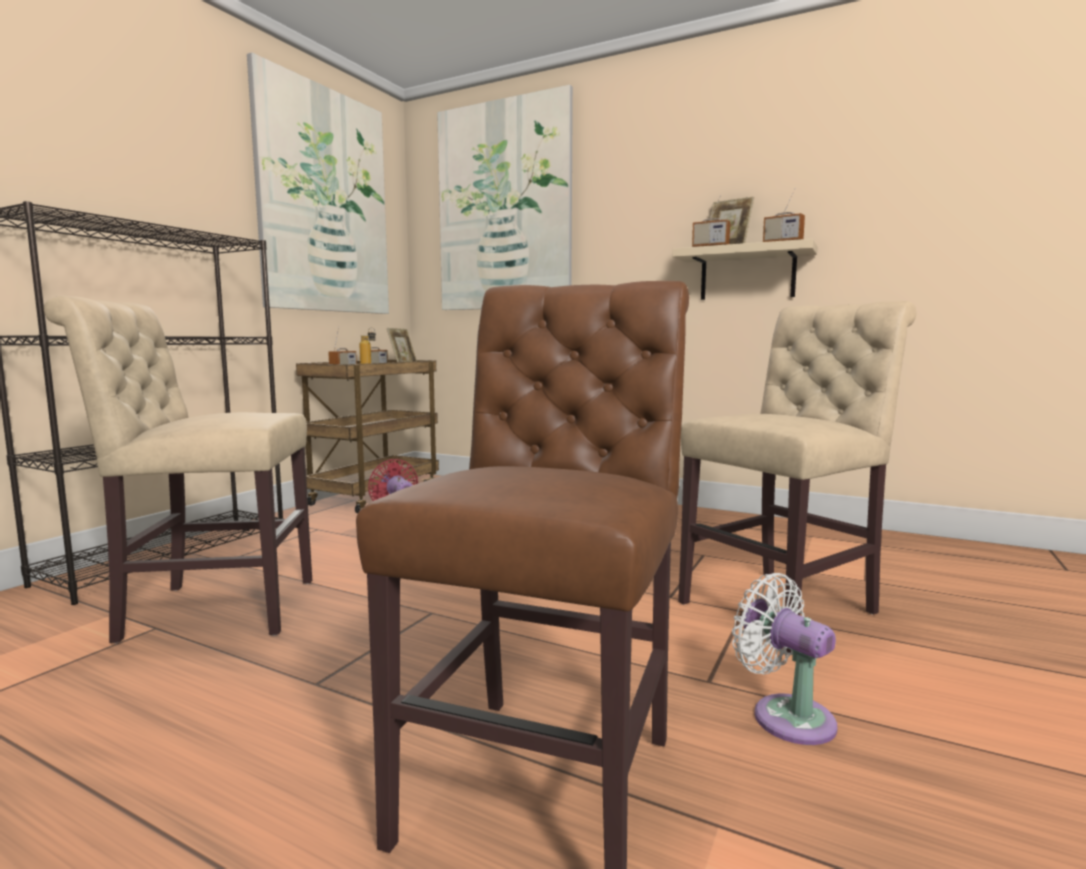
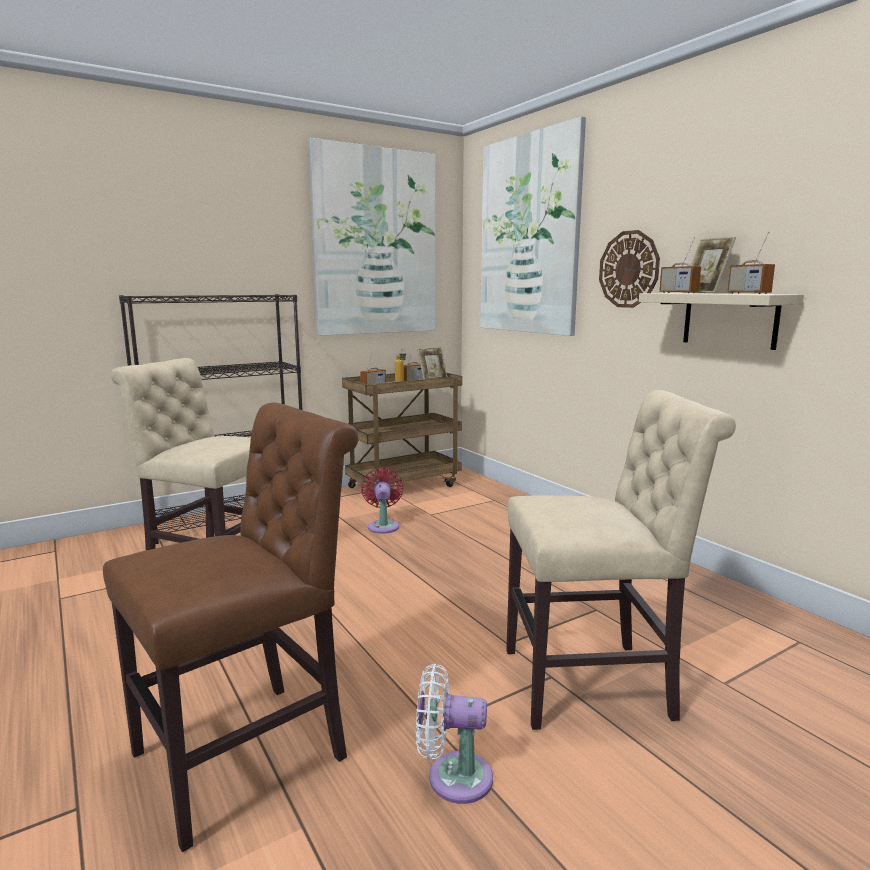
camera: 30 degrees right, 5 degrees up
(634, 235) = (629, 269): none -> wall clock
(786, 716) = (453, 777): white fan -> white fan turned 75 degrees counterclockwise

